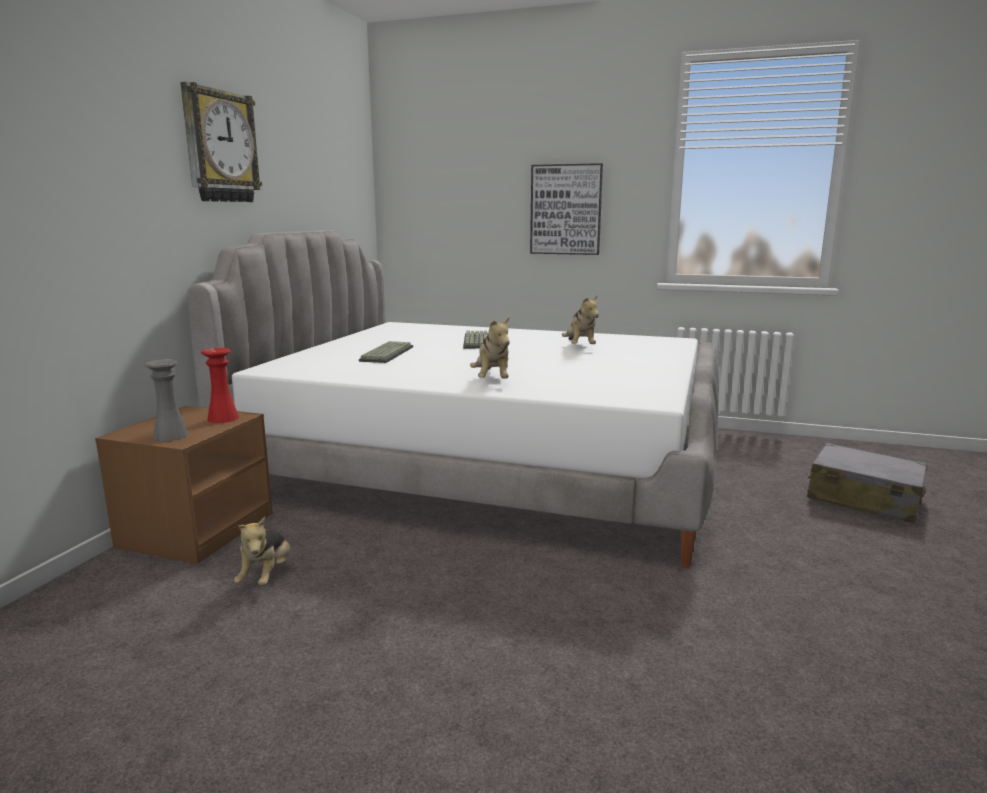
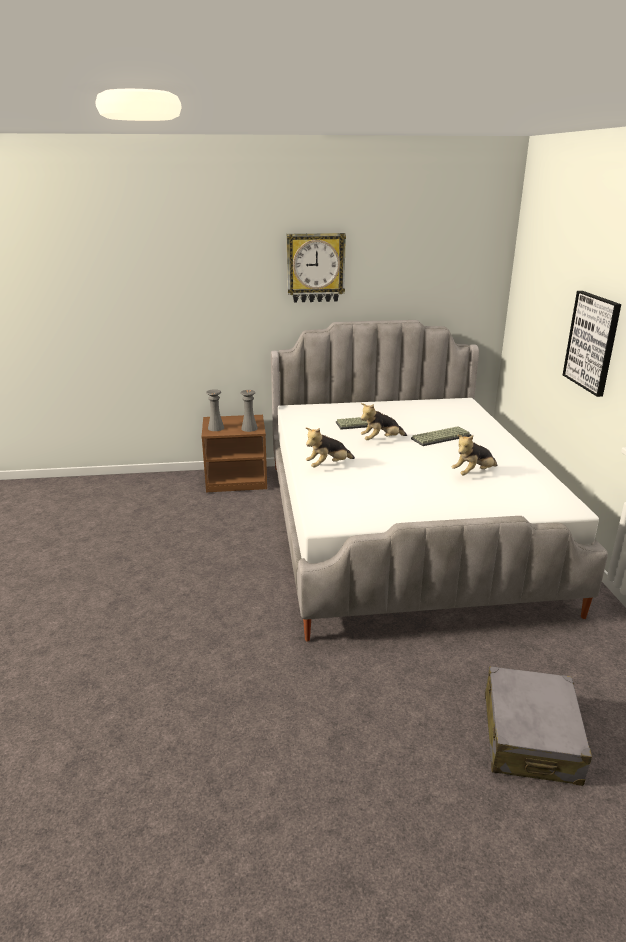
camera: 65 degrees right, 10 degrees up
(223, 418) = (249, 428): red vase -> grey vase
(267, 576) = (207, 512): plush toy -> plush toy (381, 440)

